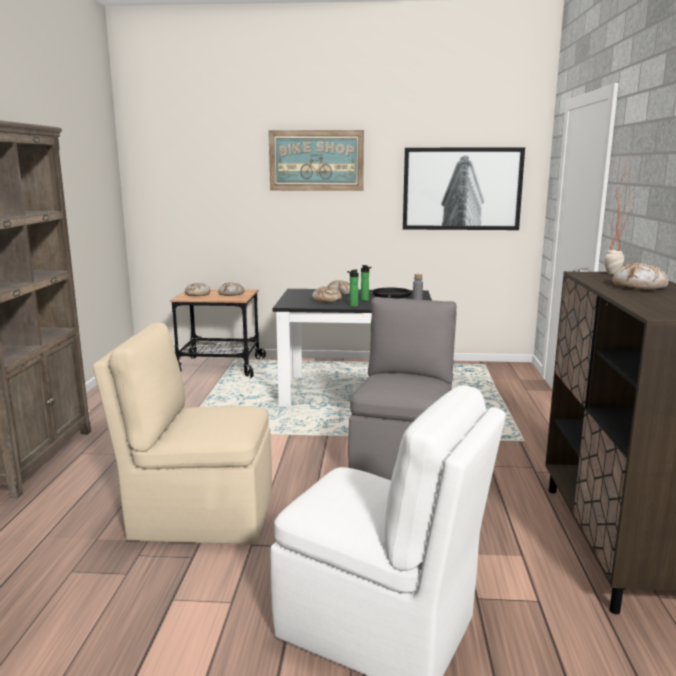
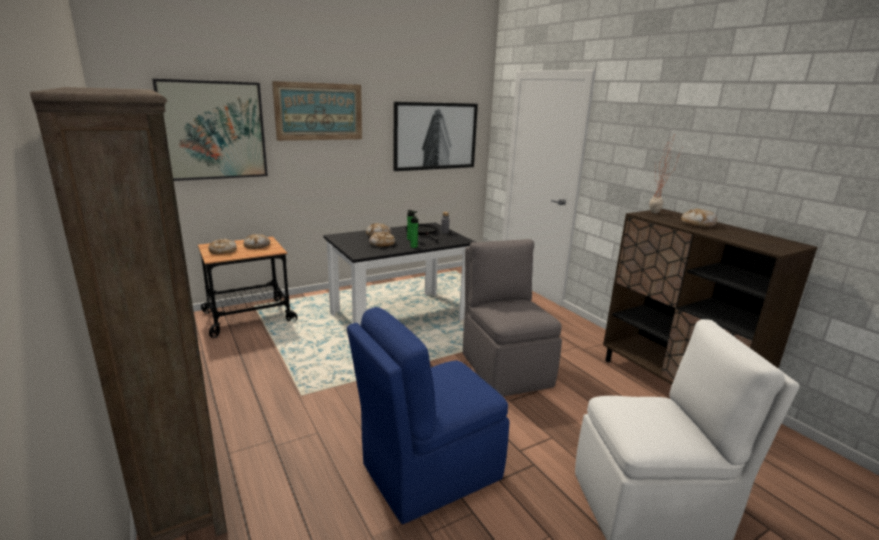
camera: 35 degrees left, 5 degrees up
(199, 516) = (428, 472): beige chair -> blue chair
(212, 180) = (213, 130): none -> picture

